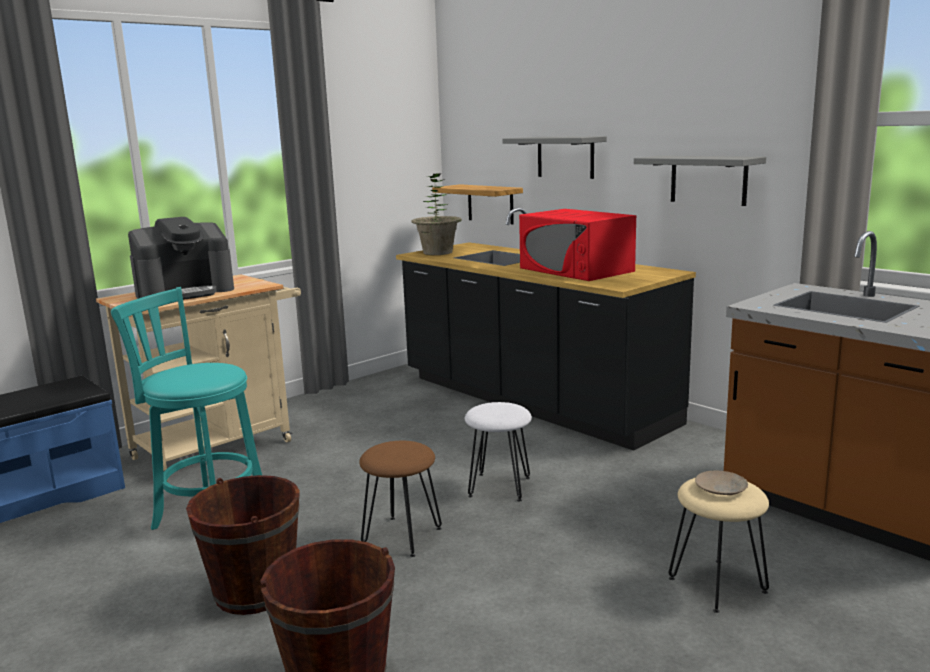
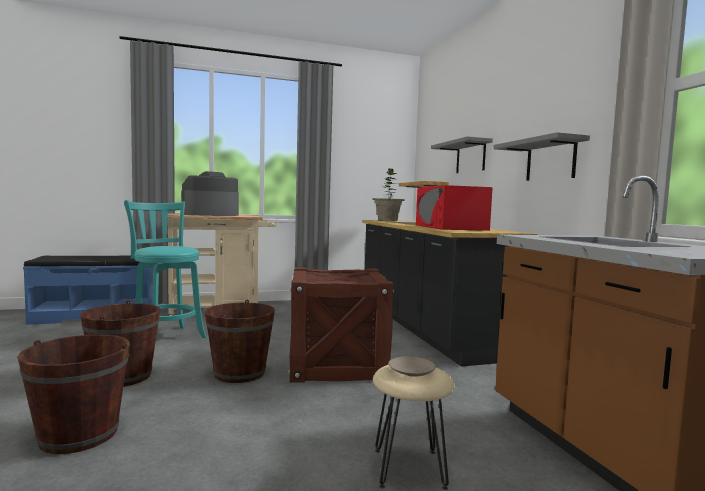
camera: 25 degrees right, 10 degrees down
(185, 292) = (210, 215): coffee machine -> coffee machine turned 150 degrees clockwise
(402, 536) = (239, 373): brown stool -> brown bucket
(499, 487) = (336, 364): white stool -> crate

